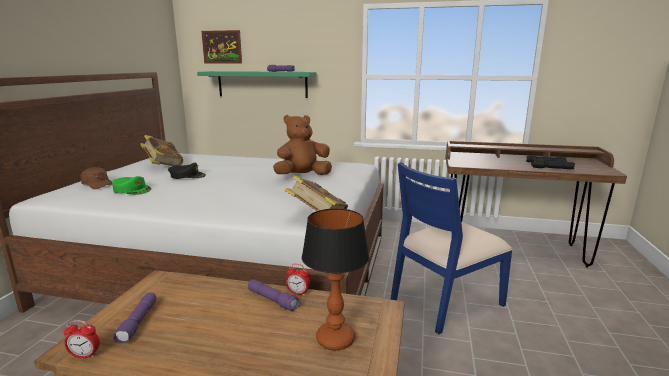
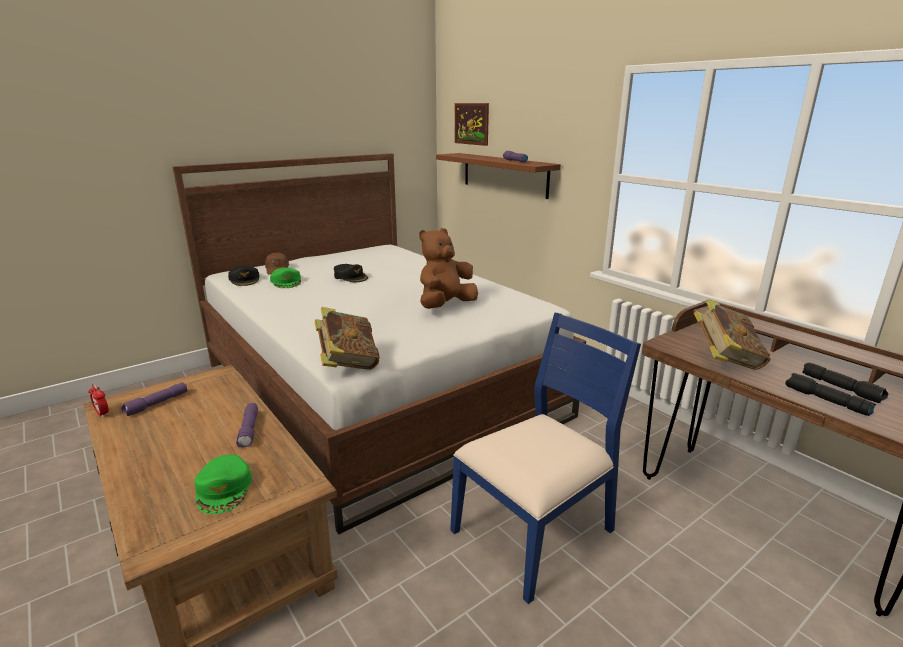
camera: 40 degrees right, 5 degrees up
(79, 197) = (245, 279): none -> black cap
(163, 166) = (355, 261): book -> book (725, 360)
(262, 84) = (504, 174): green shelf -> brown shelf
(298, 293) = (275, 433): alarm clock -> none
(302, 176) = (445, 306): brown plush toy -> brown plush toy turned 60 degrees counterclockwise
(335, 339) = (224, 489): table lamp -> green cap
(444, 301) = (536, 532): blue chair -> blue chair turned 135 degrees clockwise

